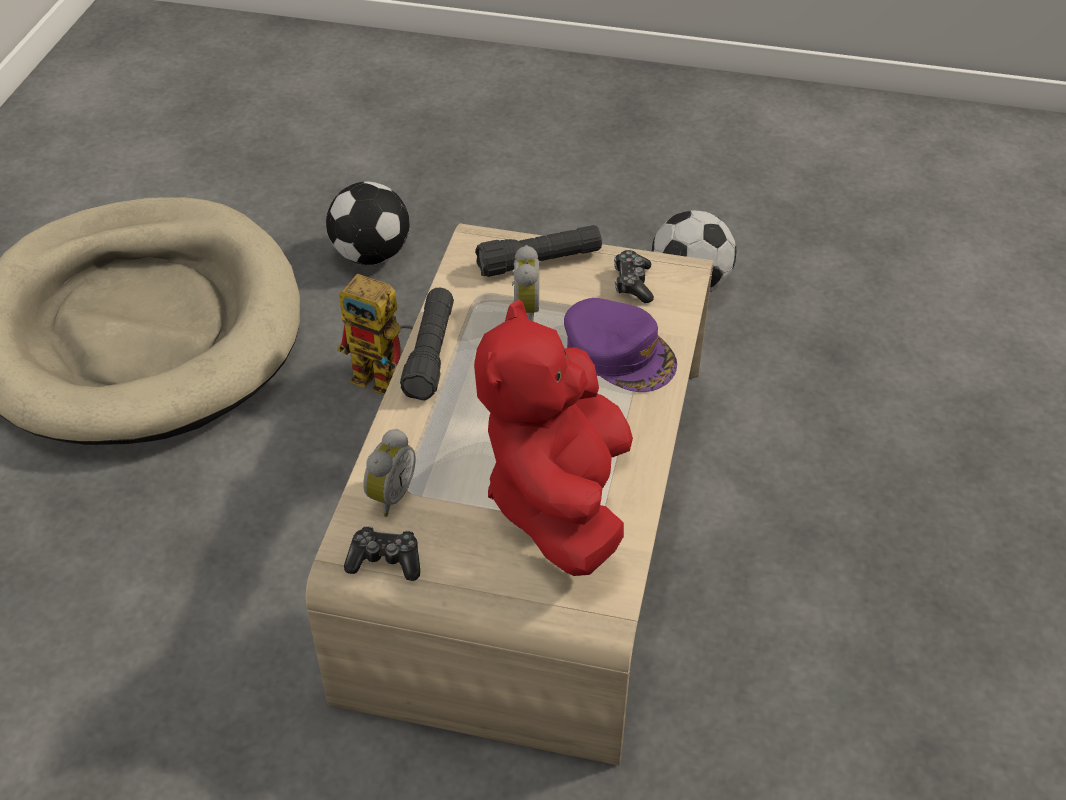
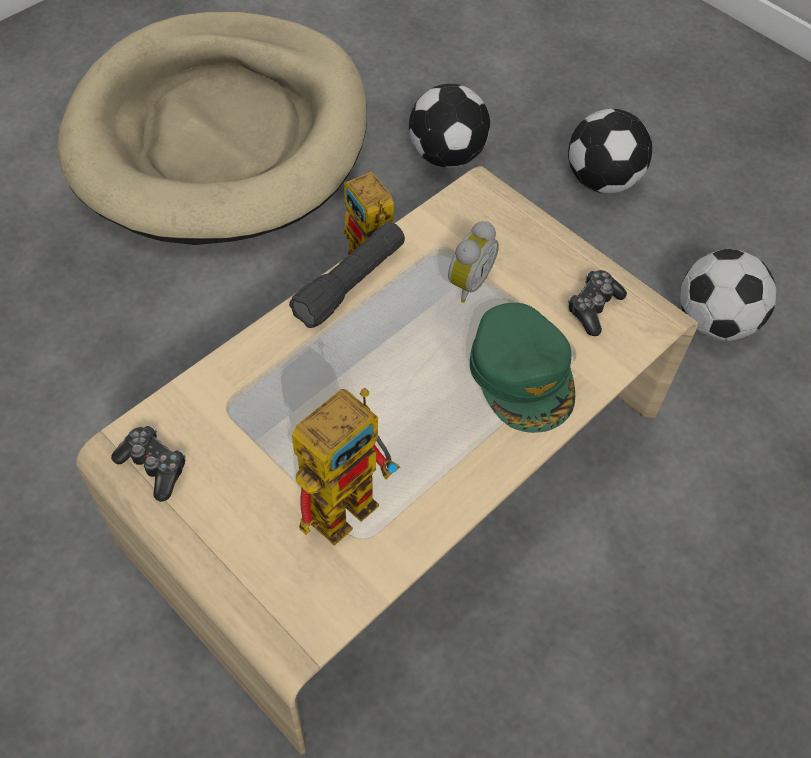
camera: 30 degrees right, 10 degrees up
(389, 495) = (206, 404): alarm clock -> none
(519, 217) = (601, 180): none -> football
(539, 262) = (520, 240): black flashlight -> none
(559, 500) = (348, 496): red plush toy -> toy robot
(619, 353) = (523, 374): purple cap -> green cap

